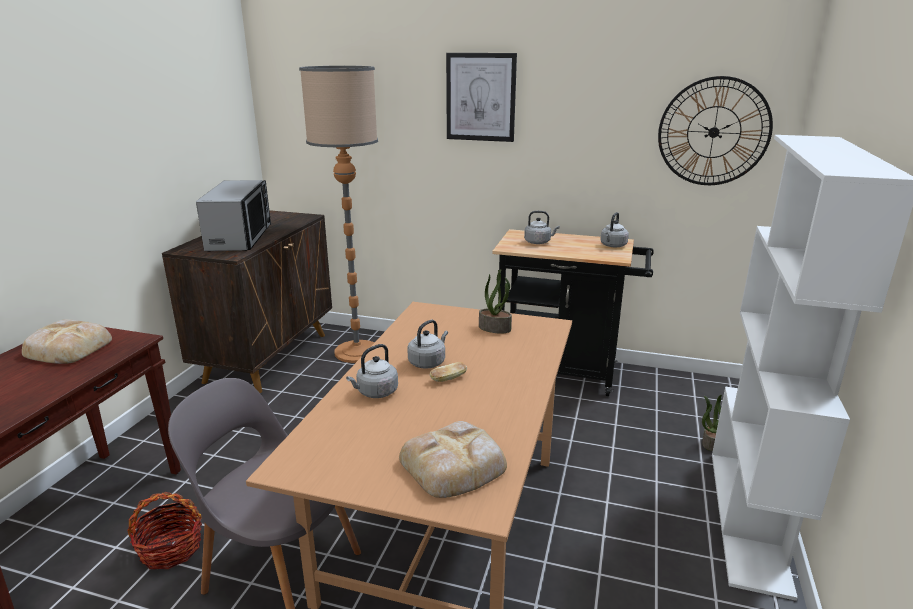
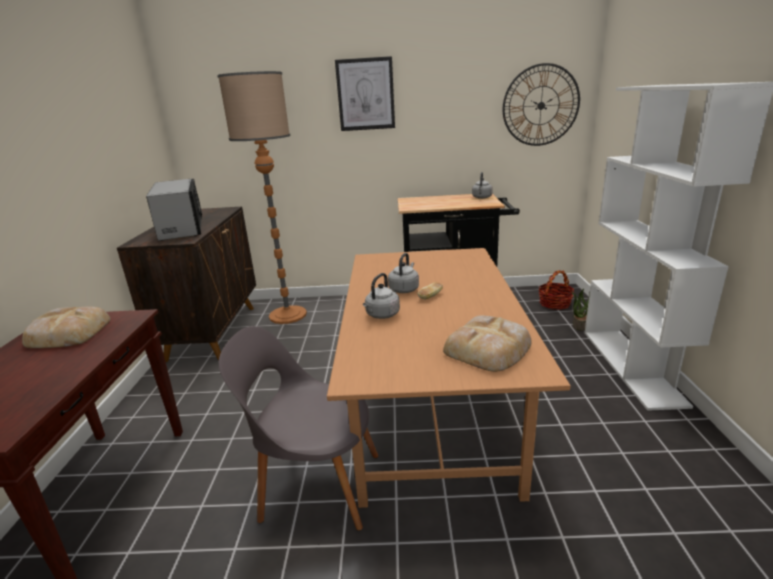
camera: 15 degrees left, 0 degrees up
(170, 549) = (208, 495): basket -> basket (554, 304)
(495, 328) = (435, 260): potted plant -> none
(539, 242) = (427, 202): grey kettle -> none

